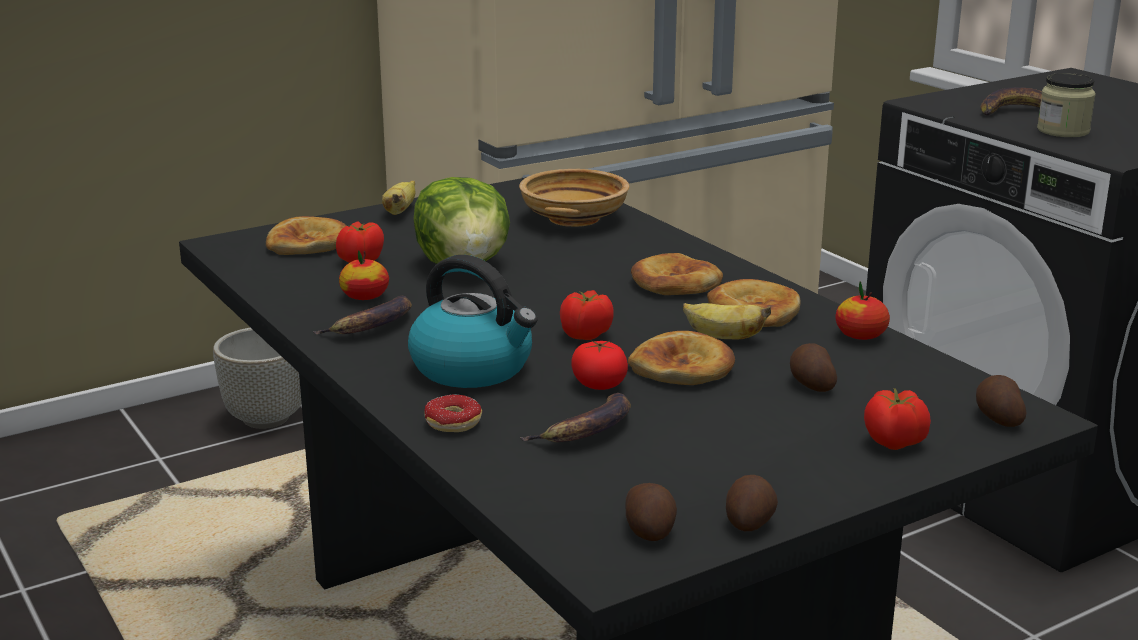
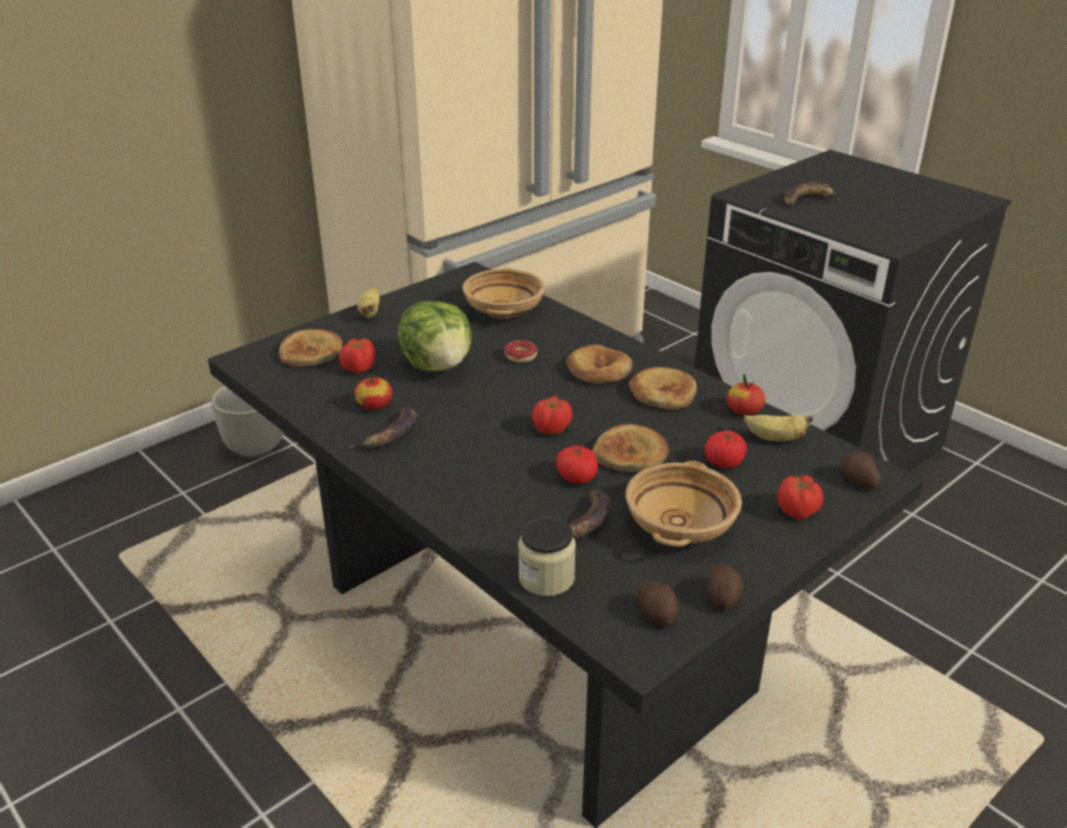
camera: 10 degrees left, 10 degrees up
(448, 428) = (482, 532): donut -> donut (519, 360)
(474, 368) = (481, 470): kettle -> none
(721, 444) = (680, 526): none -> beige bowl
(722, 337) = (649, 421): banana -> banana (774, 438)
(811, 384) = (724, 461): potato -> tomato
(1063, 131) = (846, 219): jar -> jar (546, 578)

